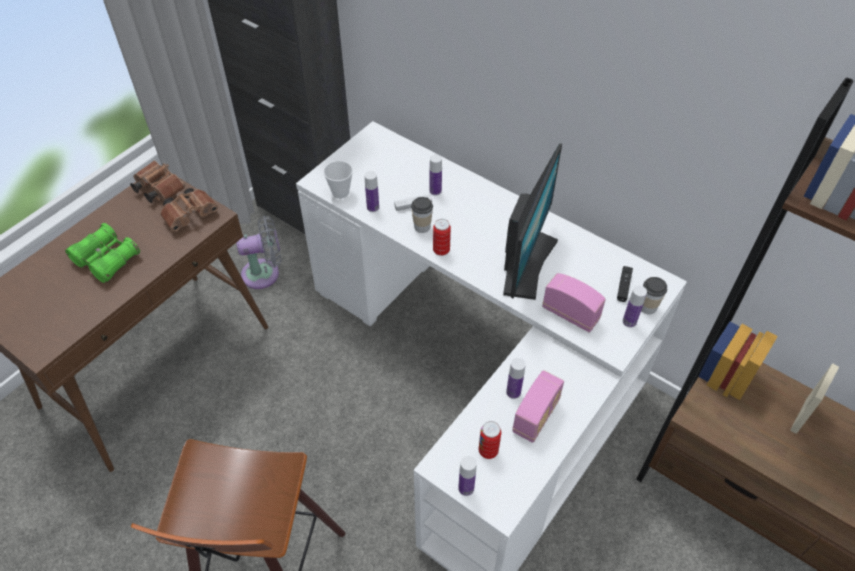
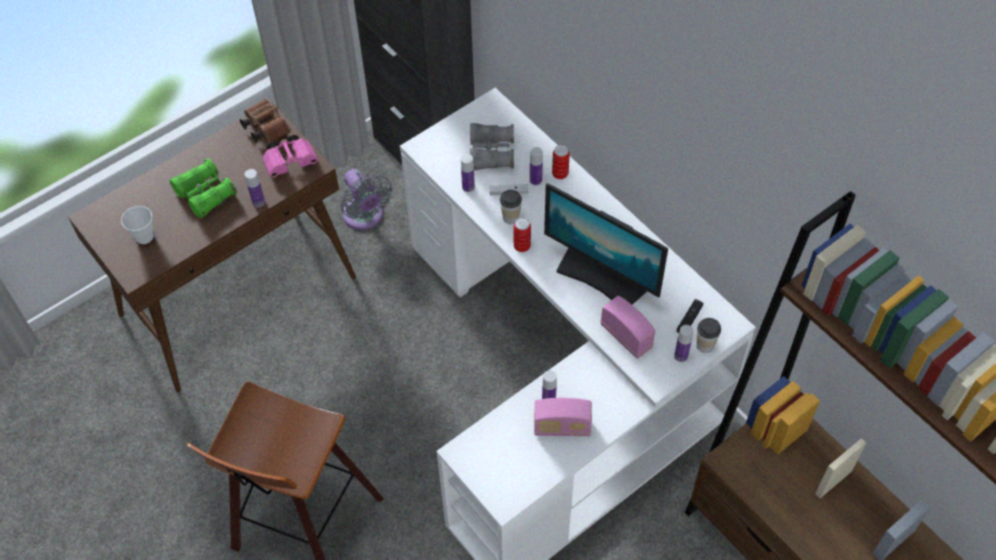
camera: 15 degrees right, 5 degrees up
(191, 215) = (291, 162): brown binoculars -> pink binoculars
(264, 273) = (365, 217): grey fan -> grey fan turned 60 degrees clockwise
(340, 192) = (440, 164): cup -> cup (144, 237)
(386, 175) = (491, 153): none -> grey binoculars
(466, 488) = (477, 477): bottle -> bottle (258, 202)
(488, 451) = (508, 449): can -> can (560, 174)
(527, 264) = (601, 277): monitor -> monitor turned 90 degrees clockwise
(536, 416) = (562, 427): radio -> radio turned 45 degrees clockwise

